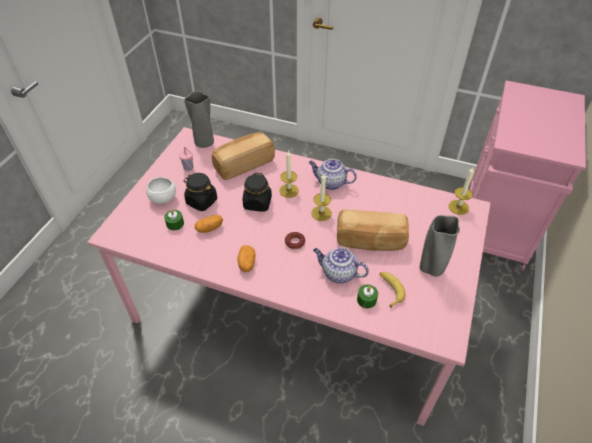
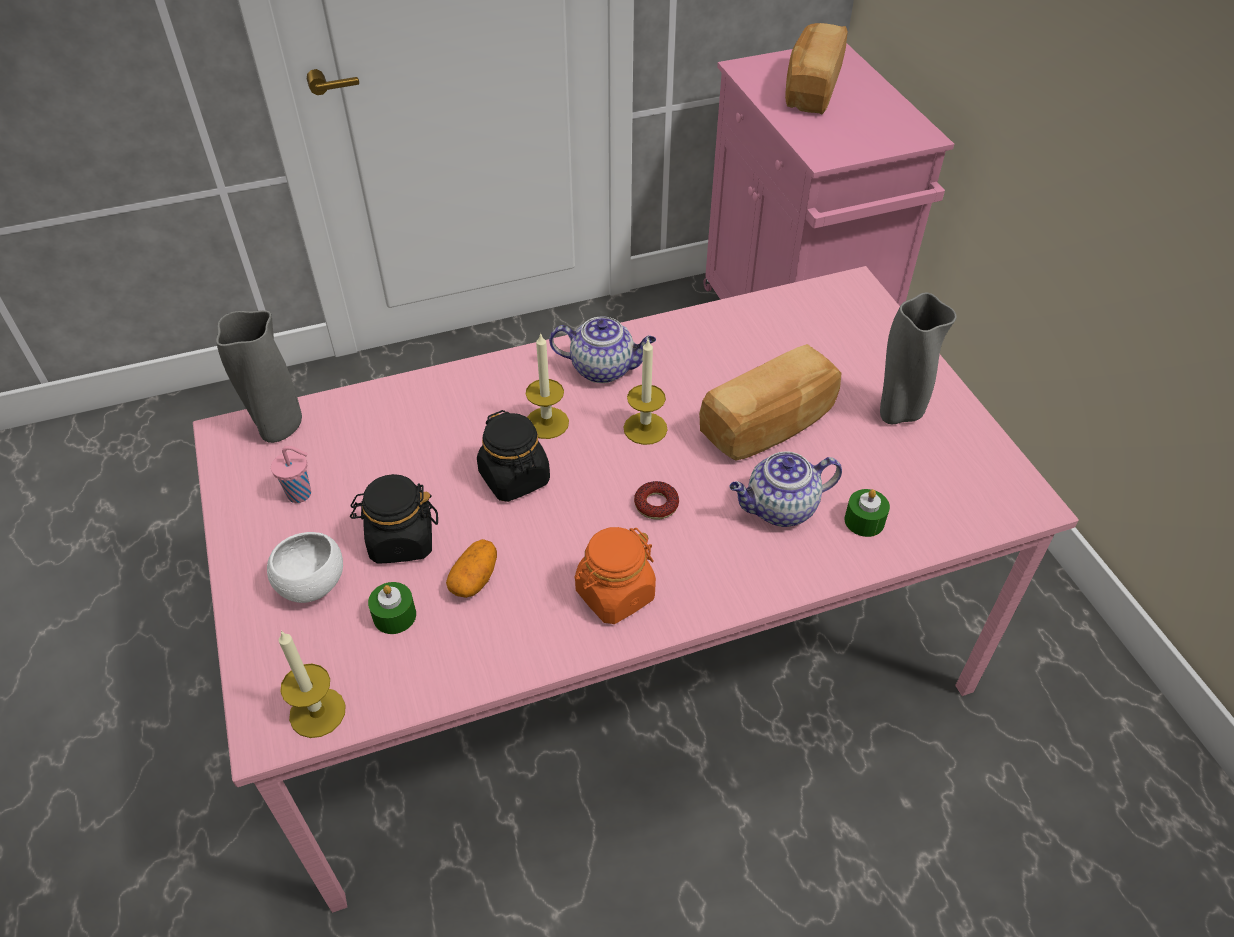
camera: 40 degrees left, 0 degrees up
(243, 164) = (408, 424): bread -> bread (810, 89)
(246, 263) = (614, 594): potato -> orange jar
(330, 183) = (604, 368): teapot -> teapot turned 150 degrees counterclockwise
(389, 290) = (878, 483): banana -> none
(458, 207) = (834, 297): candle -> candle (317, 712)

